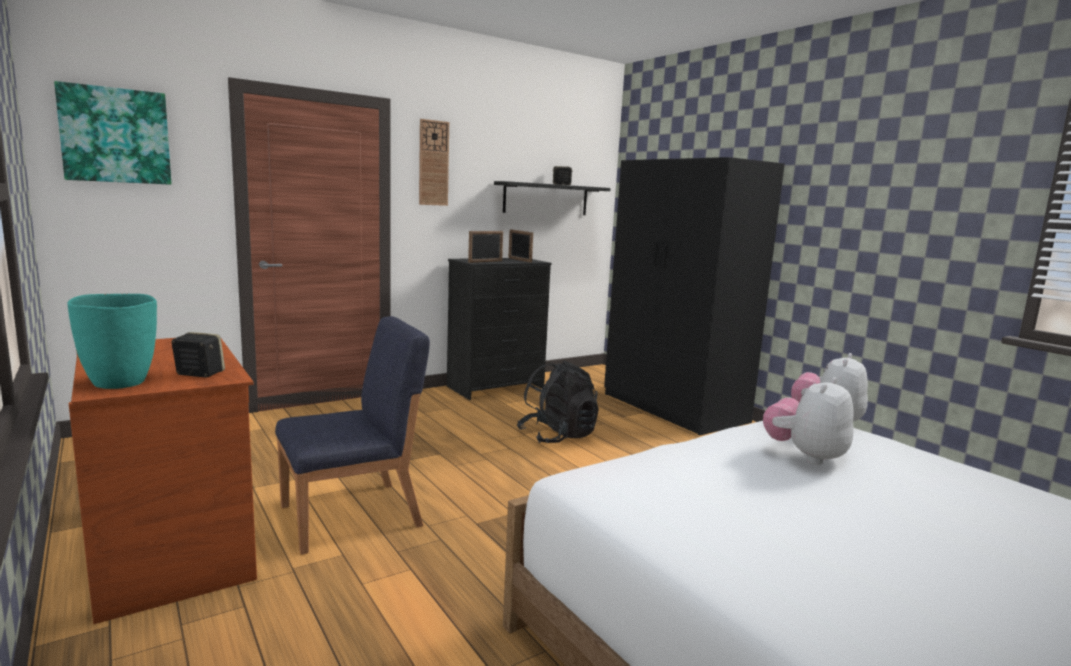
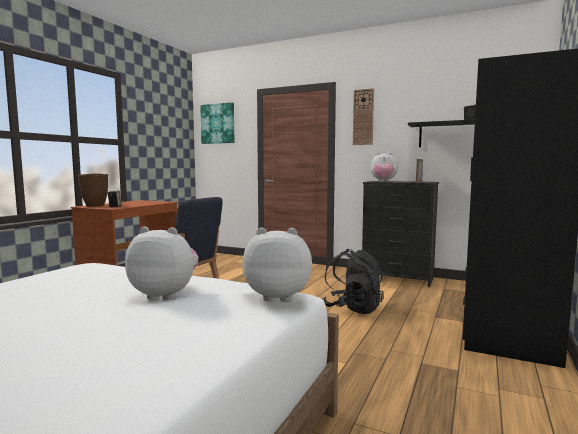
camera: 60 degrees right, 5 degrees down
(121, 383) = (95, 205): turquoise vase -> brown vase
(485, 261) = (383, 181): picture frame -> plush toy

